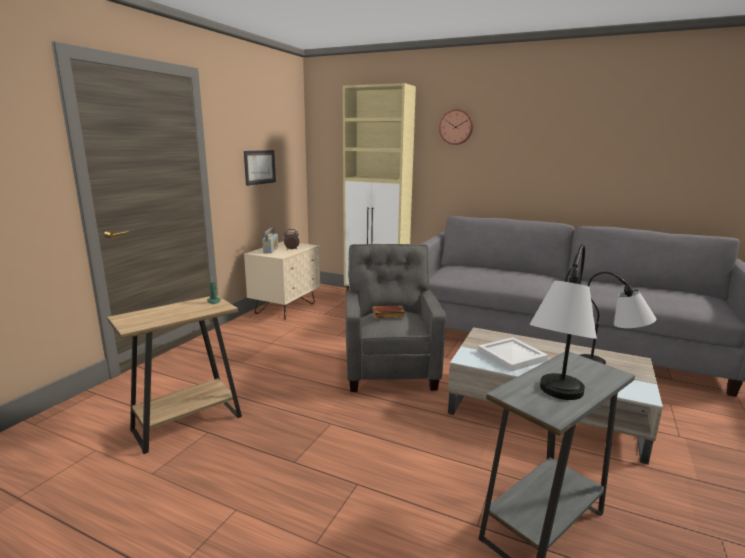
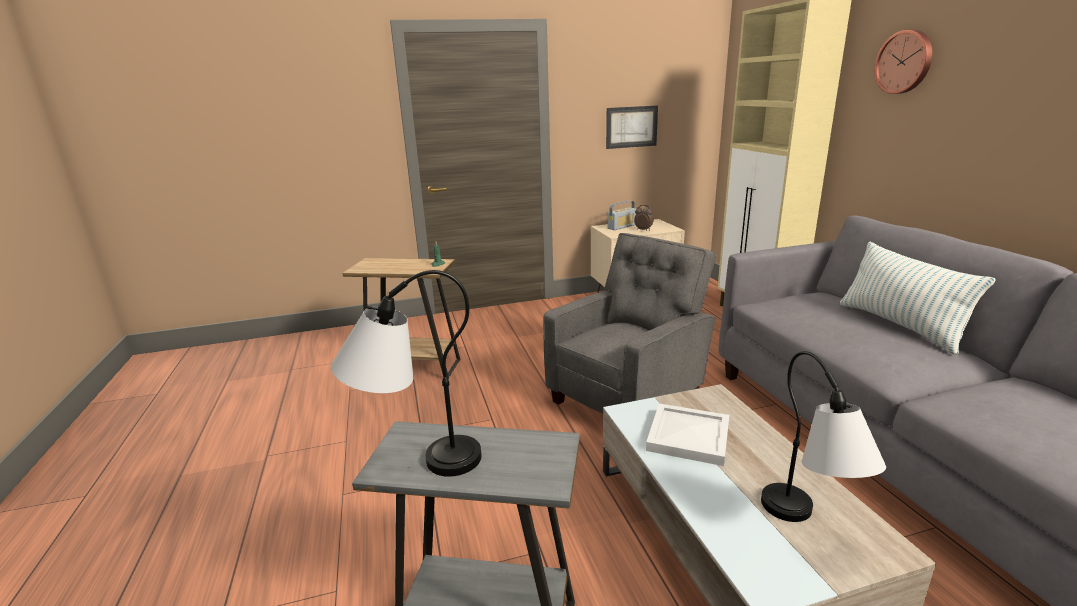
camera: 50 degrees right, 5 degrees up
(387, 315) = (614, 329): brown book -> none
(511, 271) = (899, 325): none -> pillow

